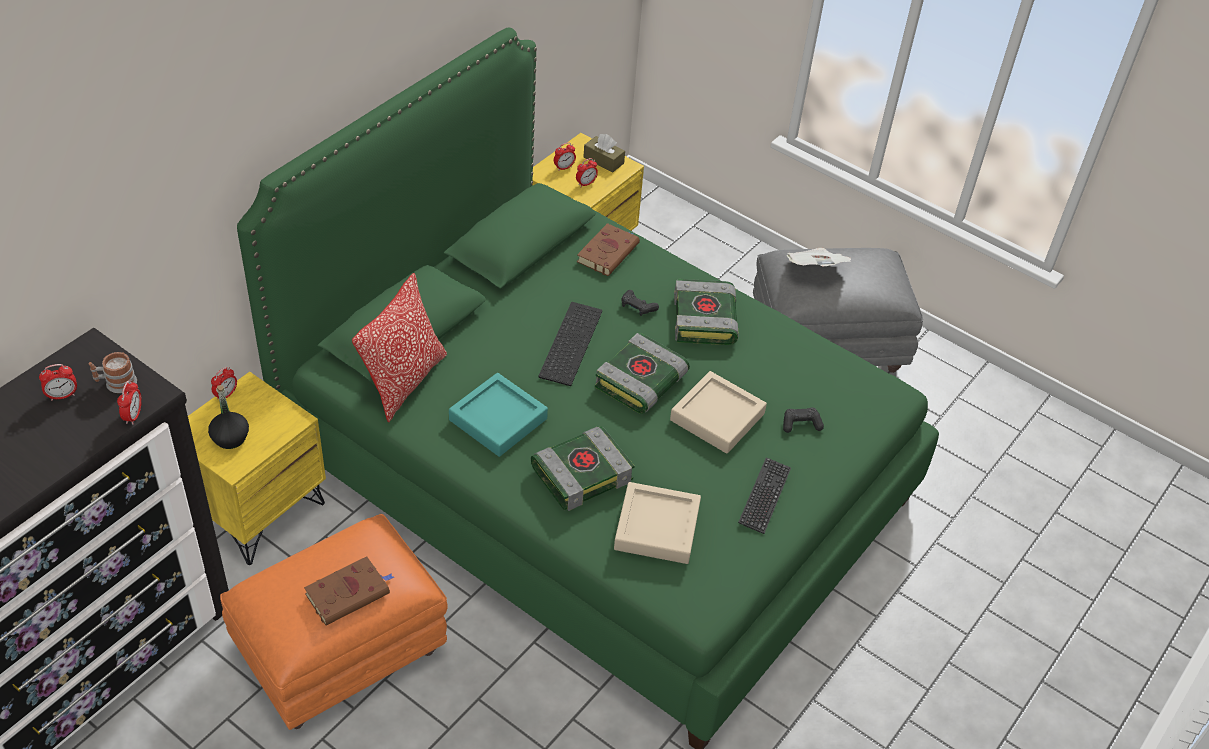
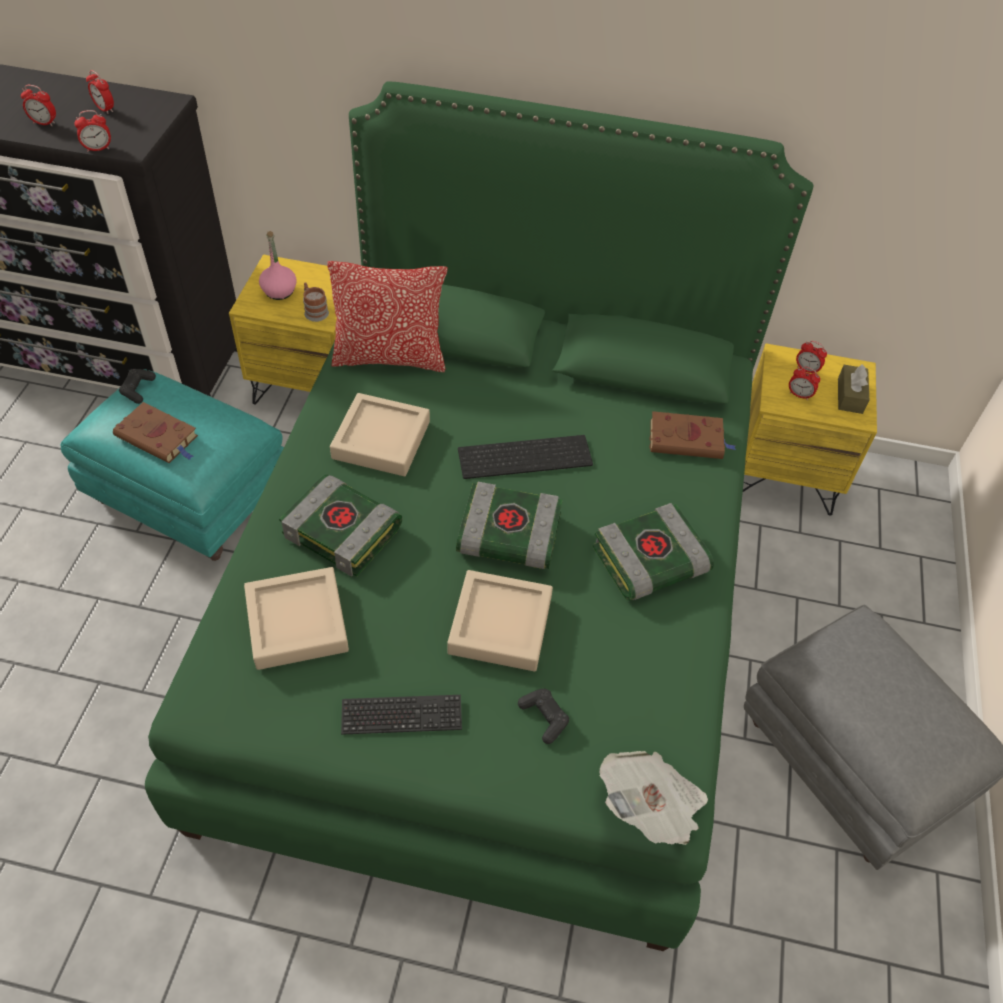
camera: 65 degrees right, 5 degrees up
(116, 383) = (132, 127): mug -> mug (314, 311)
(226, 395) = (326, 269): alarm clock -> alarm clock (44, 123)
(230, 438) = (279, 291): black bottle -> pink bottle
(341, 651) = (192, 498): orange ottoman -> turquoise ottoman
(498, 419) = (381, 440): turquoise tray -> beige tray
(637, 307) = (623, 494): black game controller -> black game controller (138, 389)
(815, 270) = (873, 666): newspaper -> newspaper (651, 807)

